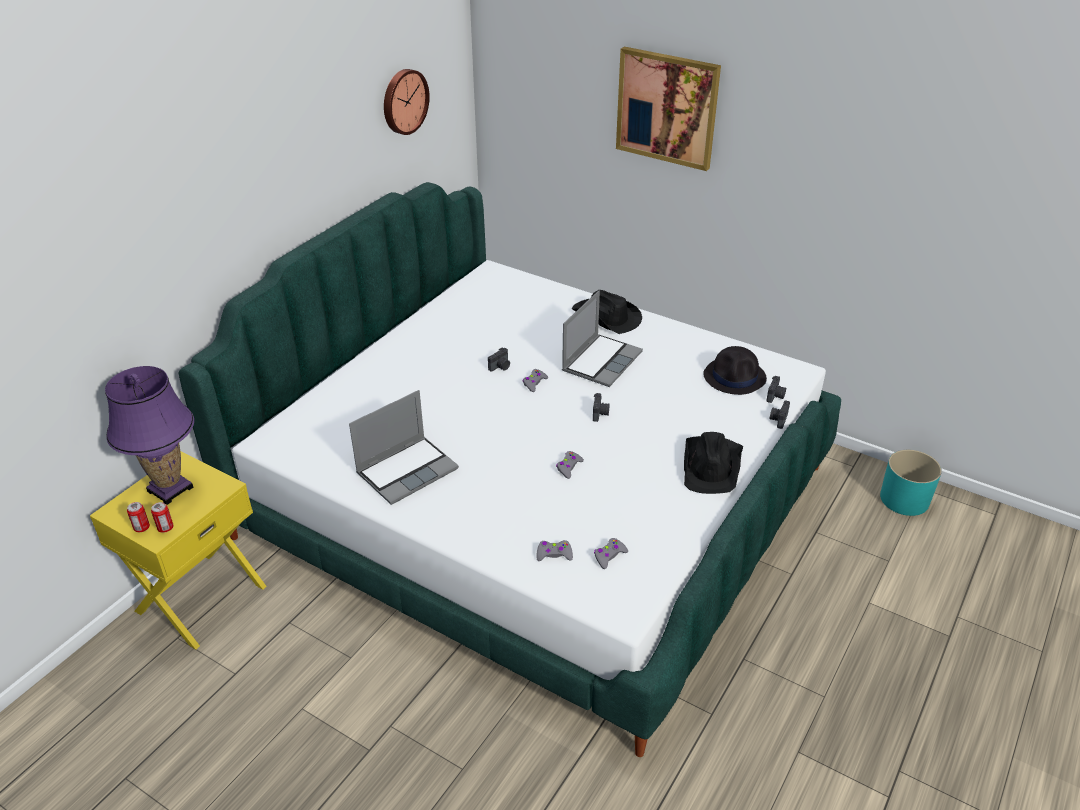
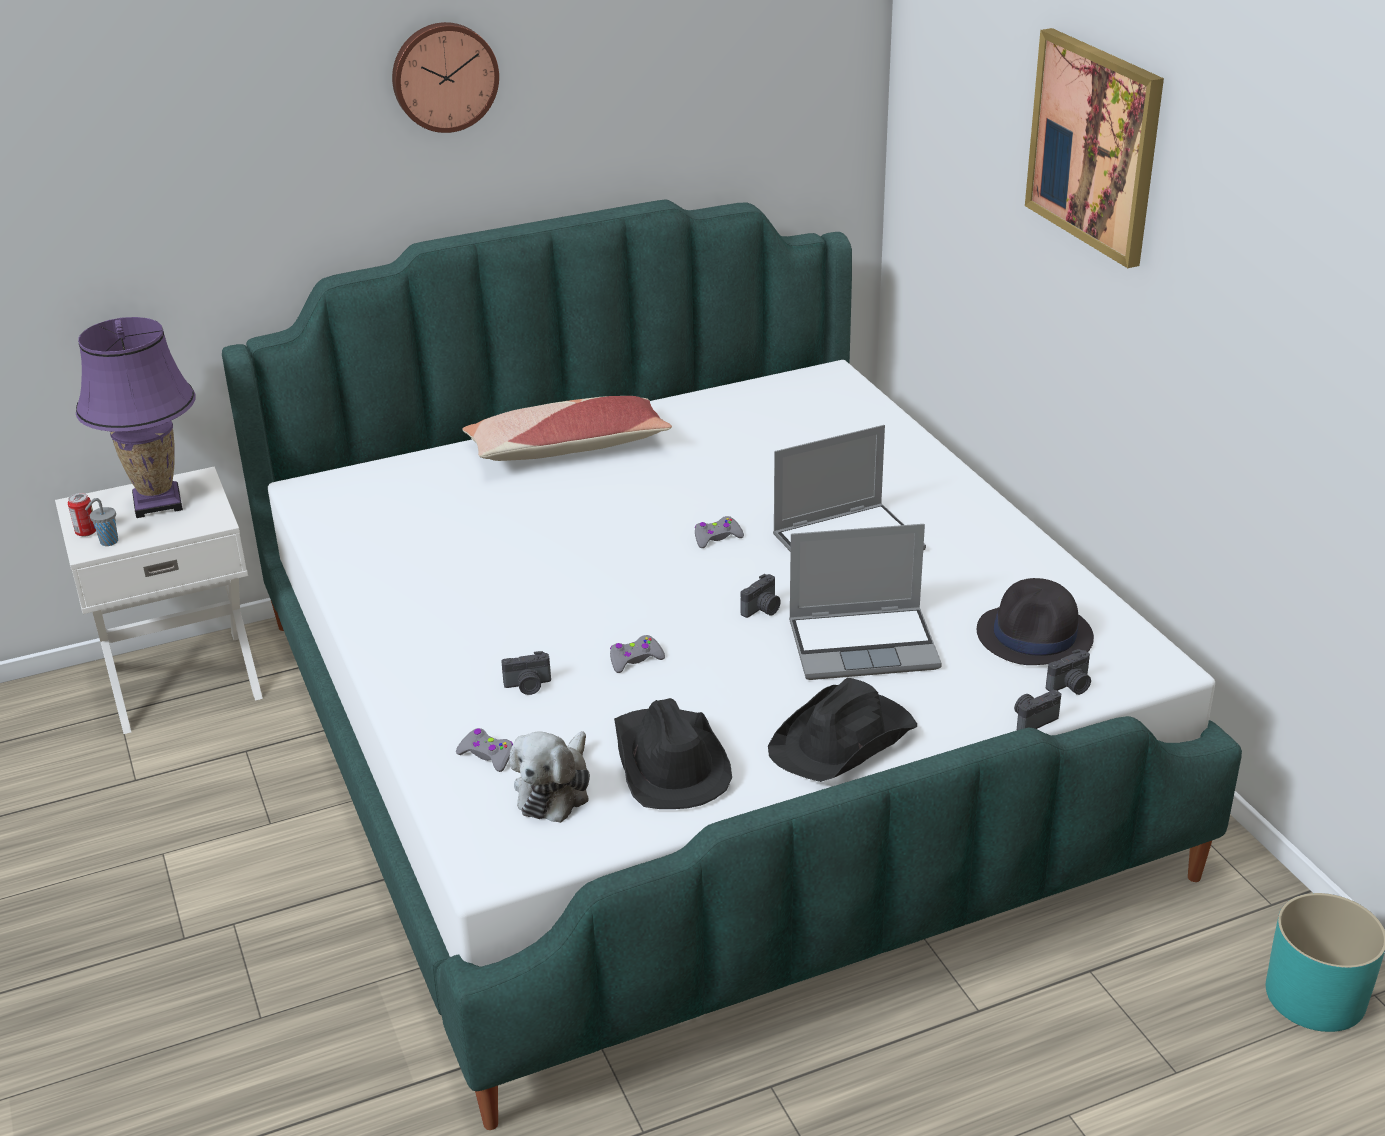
camera: 35 degrees right, 5 degrees down
(165, 528) = (108, 542): can -> grey cup
(200, 598) = (183, 679): yellow nightstand -> white nightstand
(395, 361) = (567, 448): none -> pillow
(403, 101) = (720, 64): wall clock -> wall clock (444, 76)
(407, 470) = (429, 582): laptop -> laptop (865, 644)
(500, 367) = (695, 501): camera -> camera (528, 686)
(606, 317) = (929, 487): black hat -> black hat (669, 762)
(609, 556) = (555, 789): grey game controller -> plush toy

